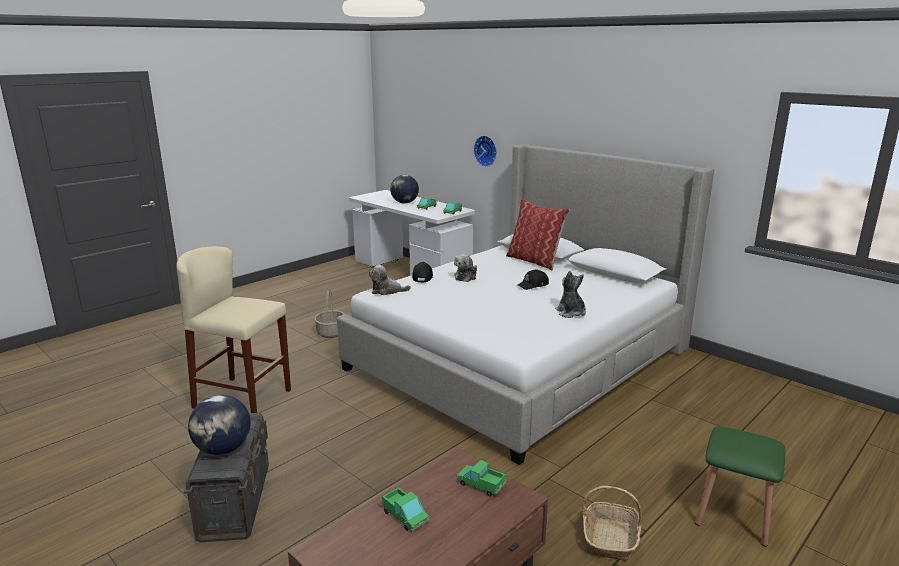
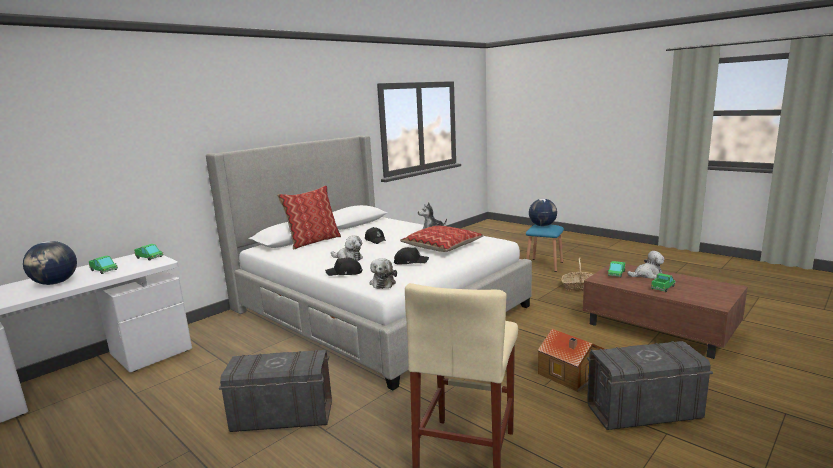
camera: 90 degrees left, 5 degrees down
(223, 449) = (658, 354): globe -> globe (542, 226)
(327, 468) = (570, 374): none -> toy house
(330, 332) = (282, 416): basket -> grey storage box
(441, 299) = (410, 261): none -> black cap
(466, 517) = (647, 275): none -> plush toy
(486, 150) = (148, 175): wall clock -> none
(501, 317) = (442, 246): none -> pillow
(733, 515) = (544, 265): green stool -> blue stool

